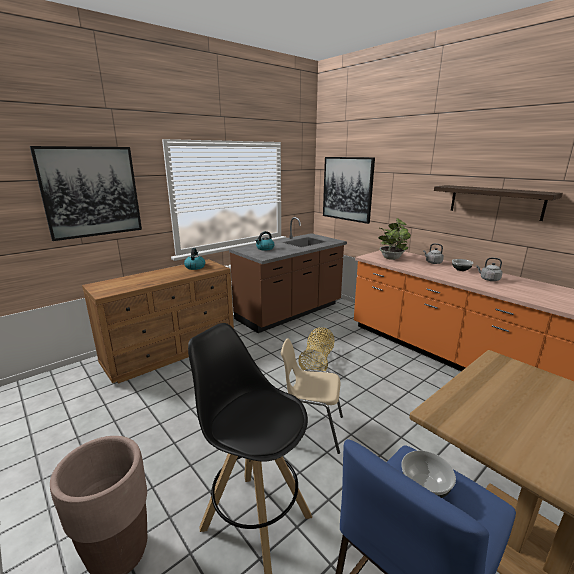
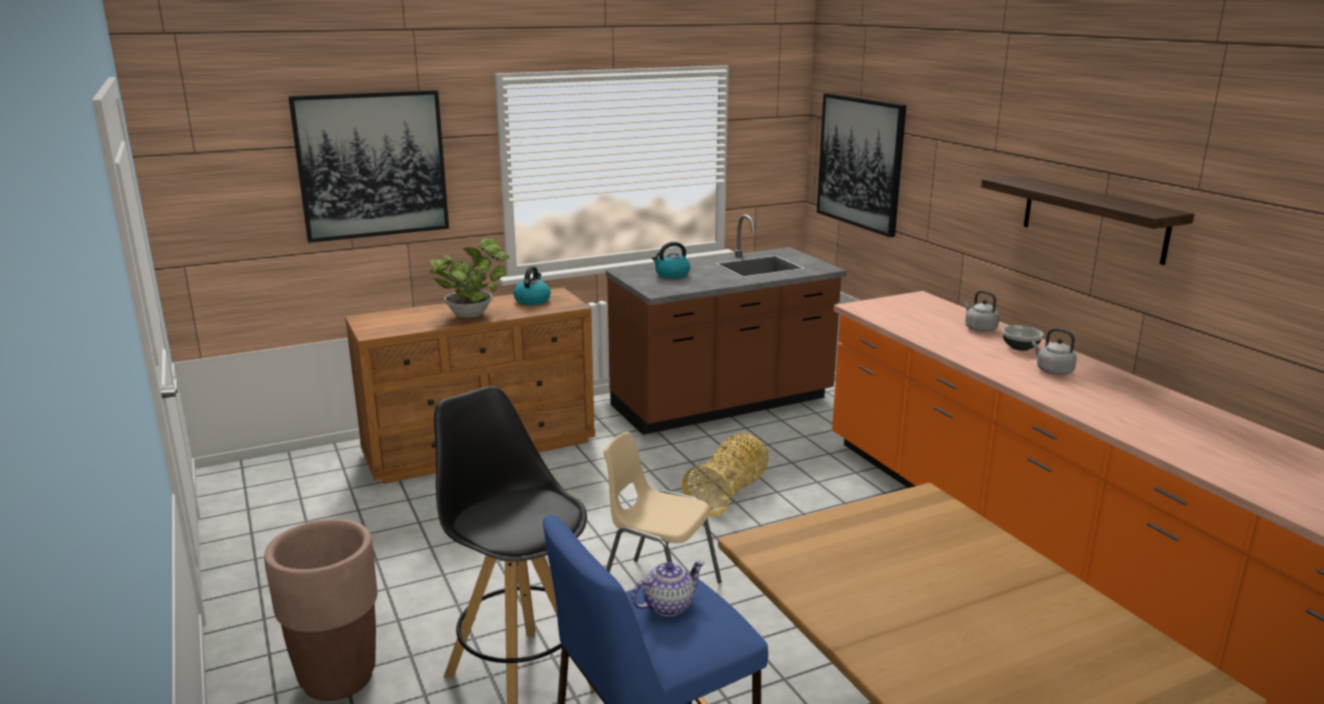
camera: 15 degrees right, 0 degrees up
(391, 257) = (905, 312): potted plant -> potted plant (472, 314)
(424, 486) = (668, 605): bowl -> teapot

